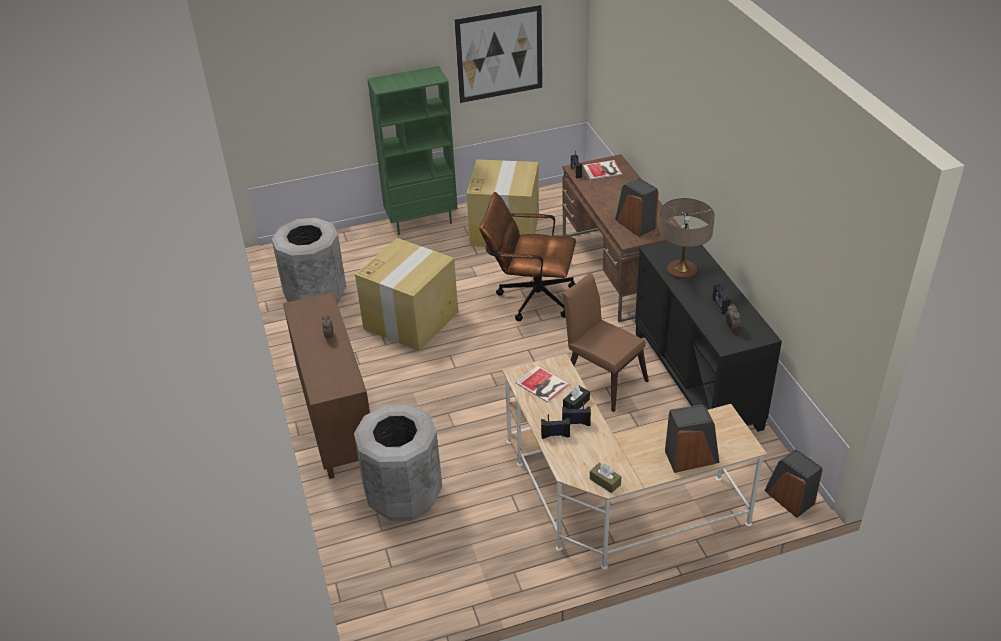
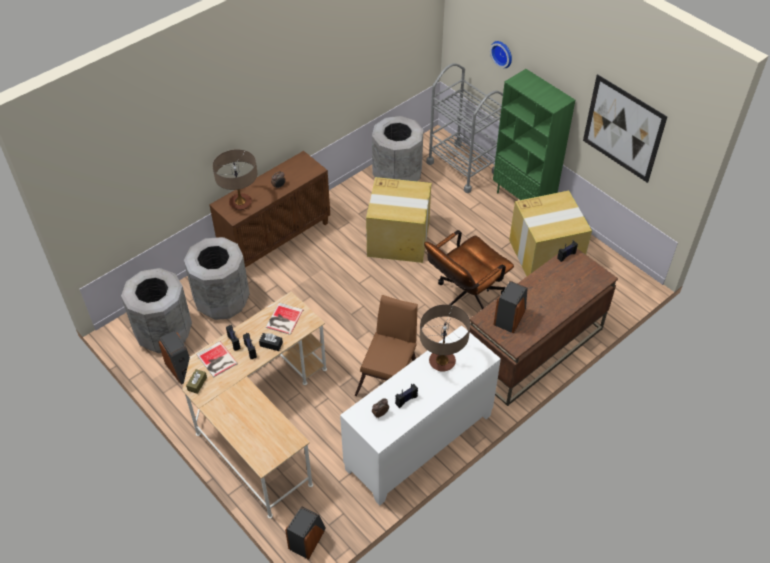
camera: 65 degrees right, 10 degrees up
(330, 85) = (502, 53): none -> wall clock
(331, 375) = (240, 203): none -> table lamp
(342, 246) = (462, 167): none -> grey cart
(422, 569) = (164, 334): none -> grey trash can
(529, 297) = (464, 300): brown office chair -> brown office chair turned 120 degrees counterclockwise
(603, 170) = (582, 273): book -> book (216, 360)
(691, 457) = (239, 429): speaker -> speaker (181, 369)
(697, 379) = (419, 443): black cabinet -> white cabinet

